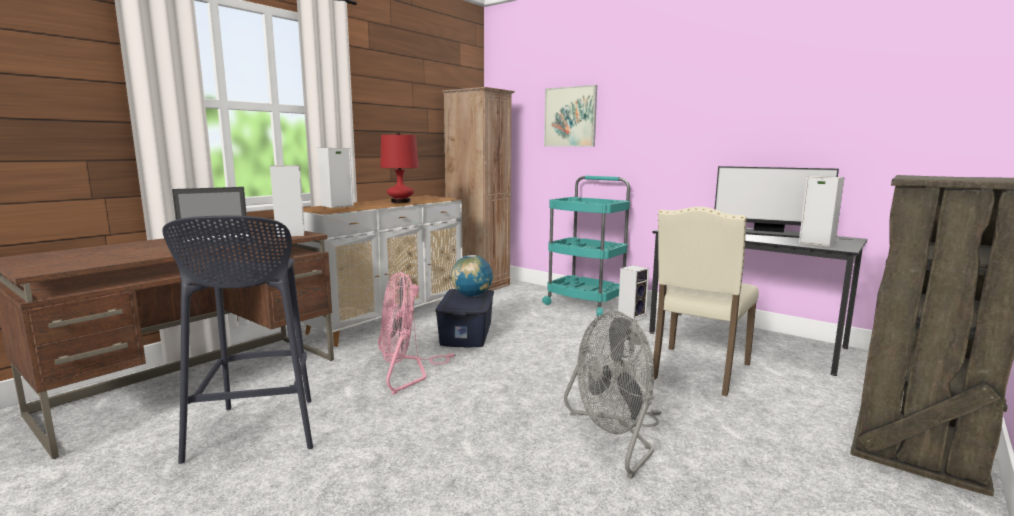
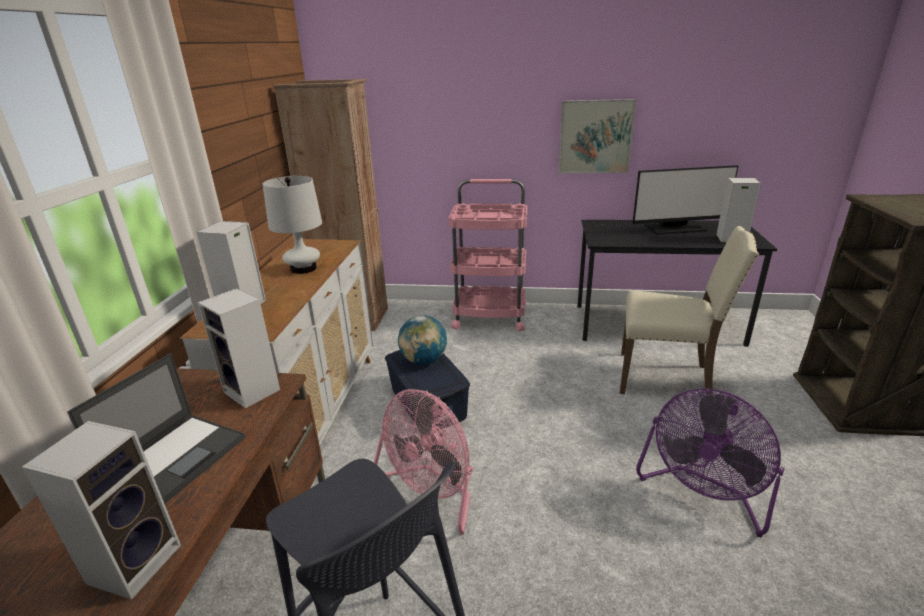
camera: 30 degrees left, 15 degrees up
(400, 201) = (303, 268): red table lamp -> white table lamp
(570, 117) = (439, 109): picture -> picture (595, 137)
(585, 304) = (489, 316): turquoise cart -> pink cart
(617, 436) = (700, 489): grey fan -> purple fan
(632, 317) = (547, 323): speaker -> speaker (136, 561)
(698, 371) = (666, 378): beige chair -> beige chair turned 75 degrees counterclockwise

